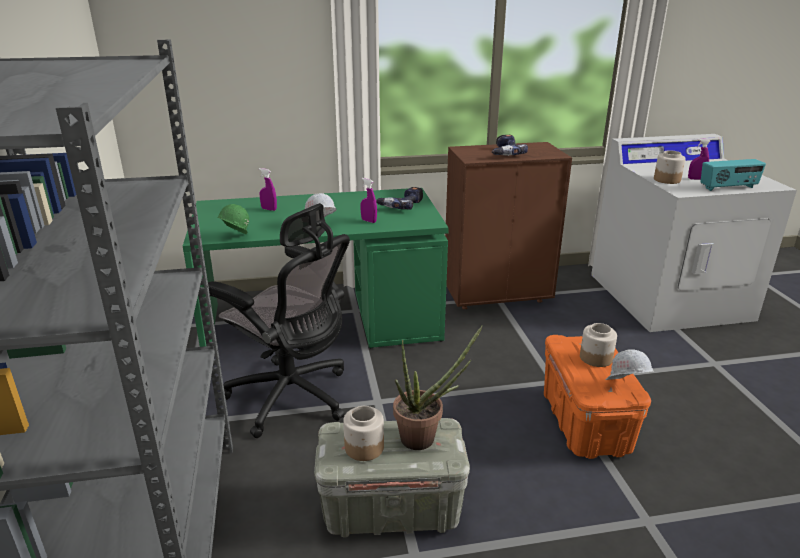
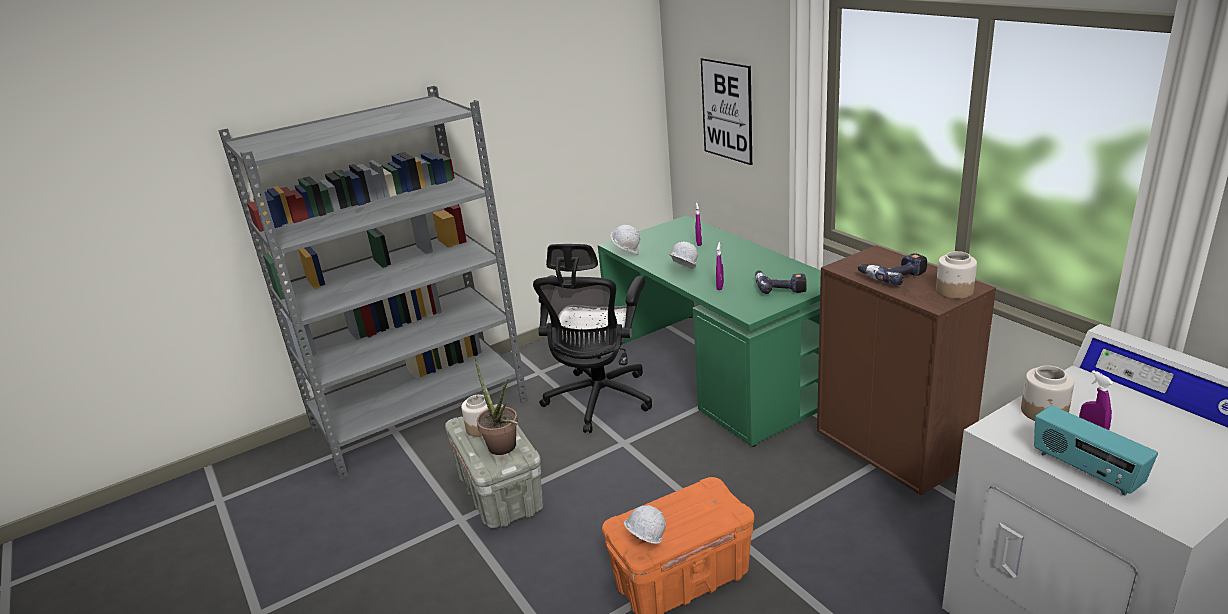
camera: 70 degrees right, 0 degrees up
(222, 78) = (727, 110): none -> picture
(234, 238) = (627, 254): green hard hat -> white hard hat
(595, 358) = (690, 515): jar -> jar (954, 291)

